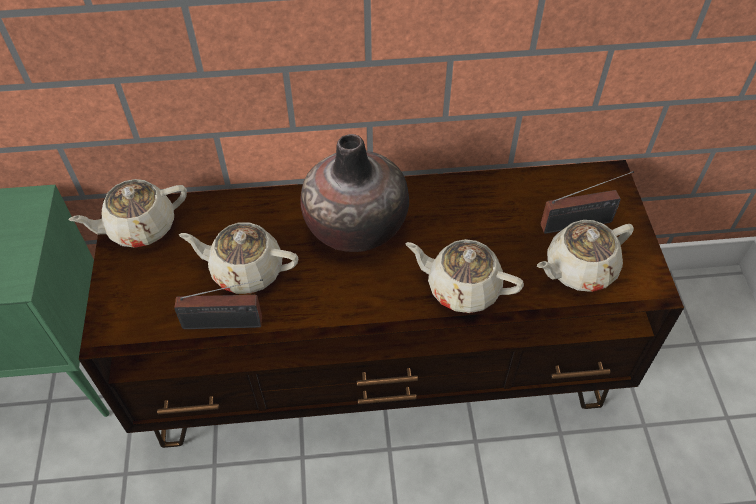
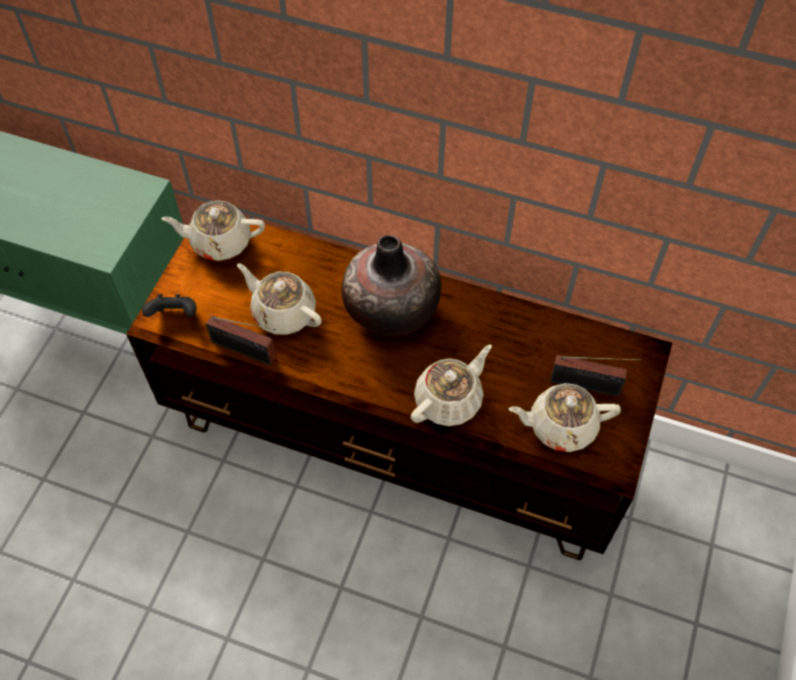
camera: 25 degrees right, 5 degrees up
(126, 318) = (174, 315): none -> black game controller
(462, 287) = (449, 400): beige teapot -> beige teapot turned 90 degrees clockwise

